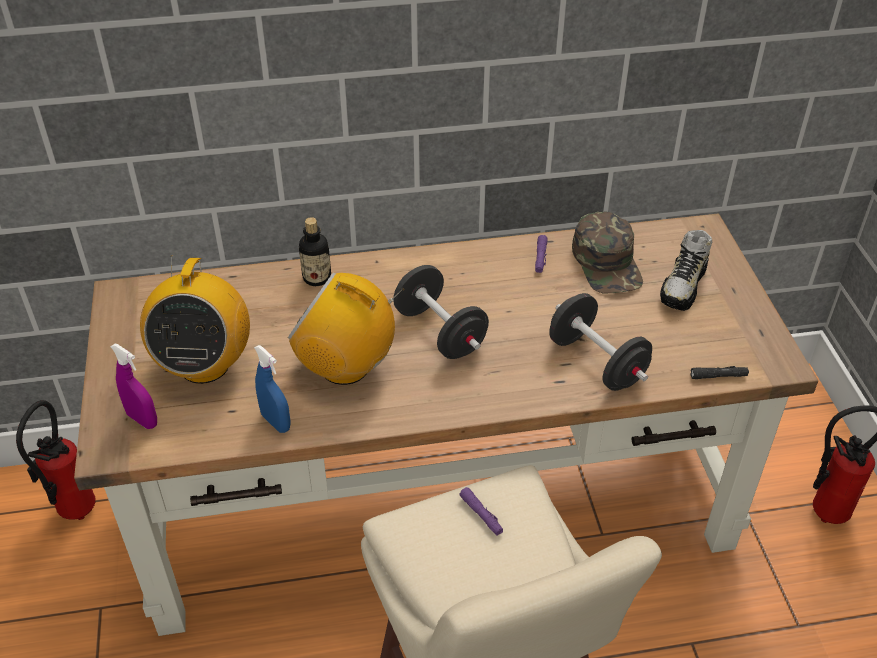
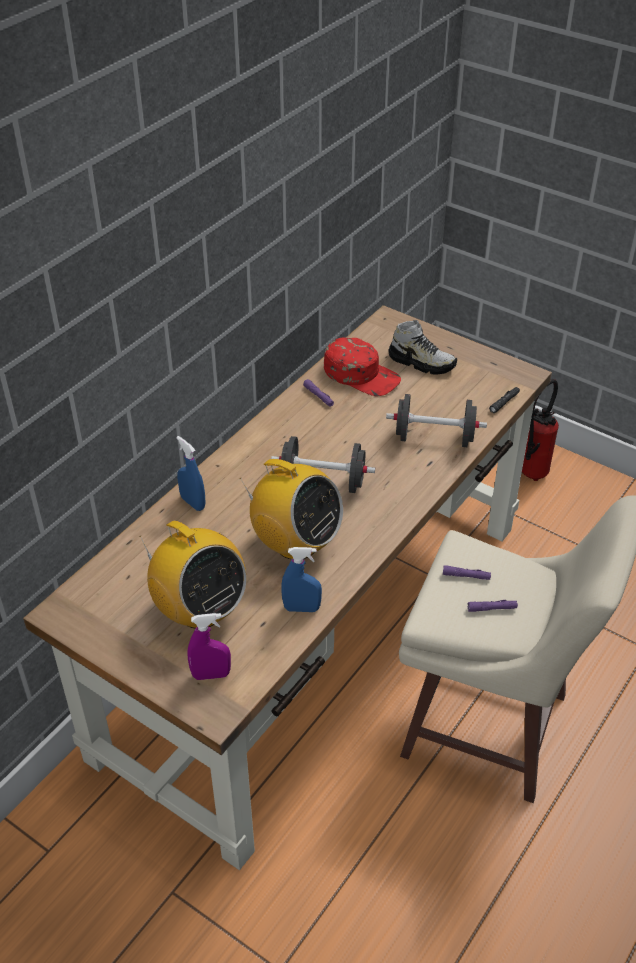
camera: 45 degrees left, 0 degrees up
(72, 514) = (60, 855): fire extinguisher -> none
(317, 278) = (193, 503): bottle -> blue spray bottle
(346, 367) = (295, 544): radio -> radio turned 120 degrees counterclockwise
(463, 562) = (492, 608): none -> purple flashlight
(607, 262) = (361, 374): green cap -> red cap
(683, 286) = (421, 362): shoe -> shoe turned 45 degrees counterclockwise

